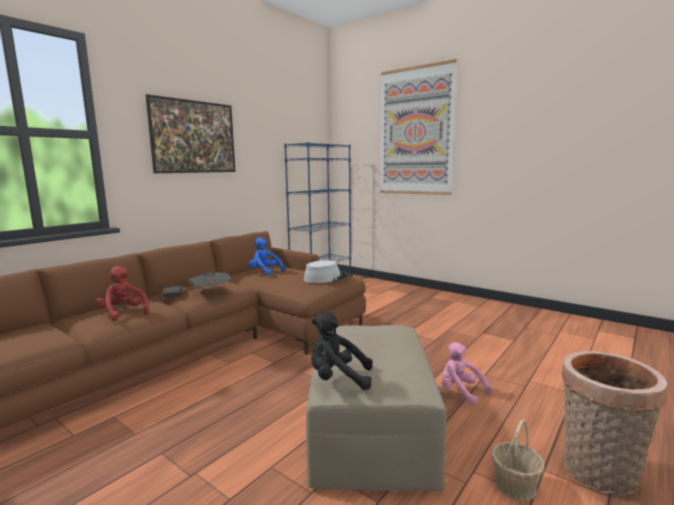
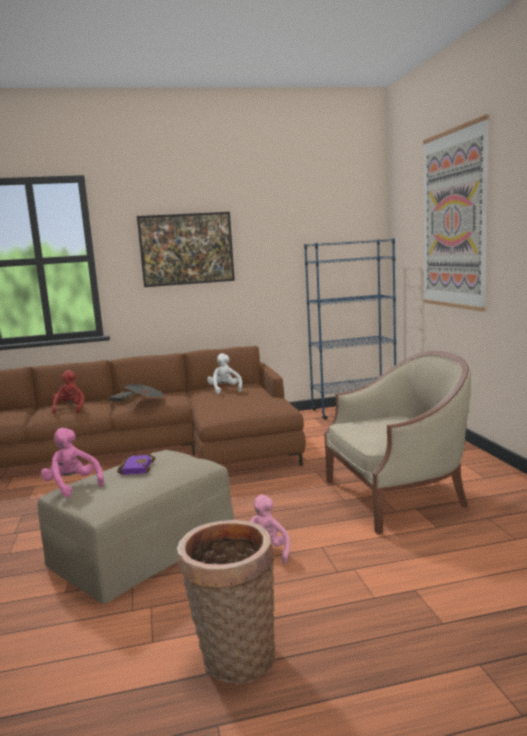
camera: 40 degrees right, 0 degrees up
(265, 272) = (225, 390): blue plush toy -> white plush toy
(326, 278) = (257, 404): grey hat -> none
(338, 379) = (72, 486): black plush toy -> pink plush toy
(359, 345) = (135, 468): none -> purple book
(460, 329) = (397, 497): none -> beige armchair
(515, 485) = (158, 629): basket -> none

